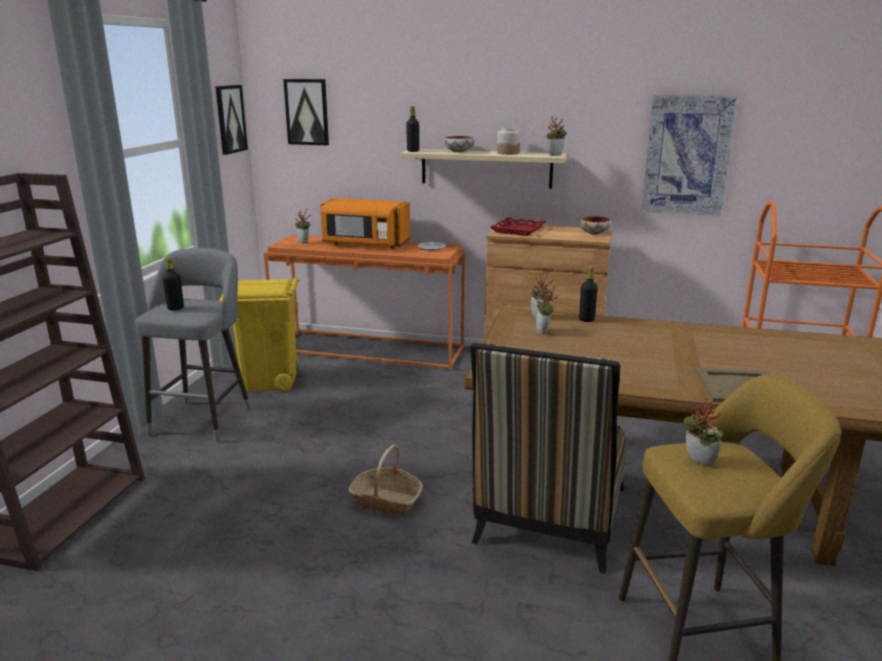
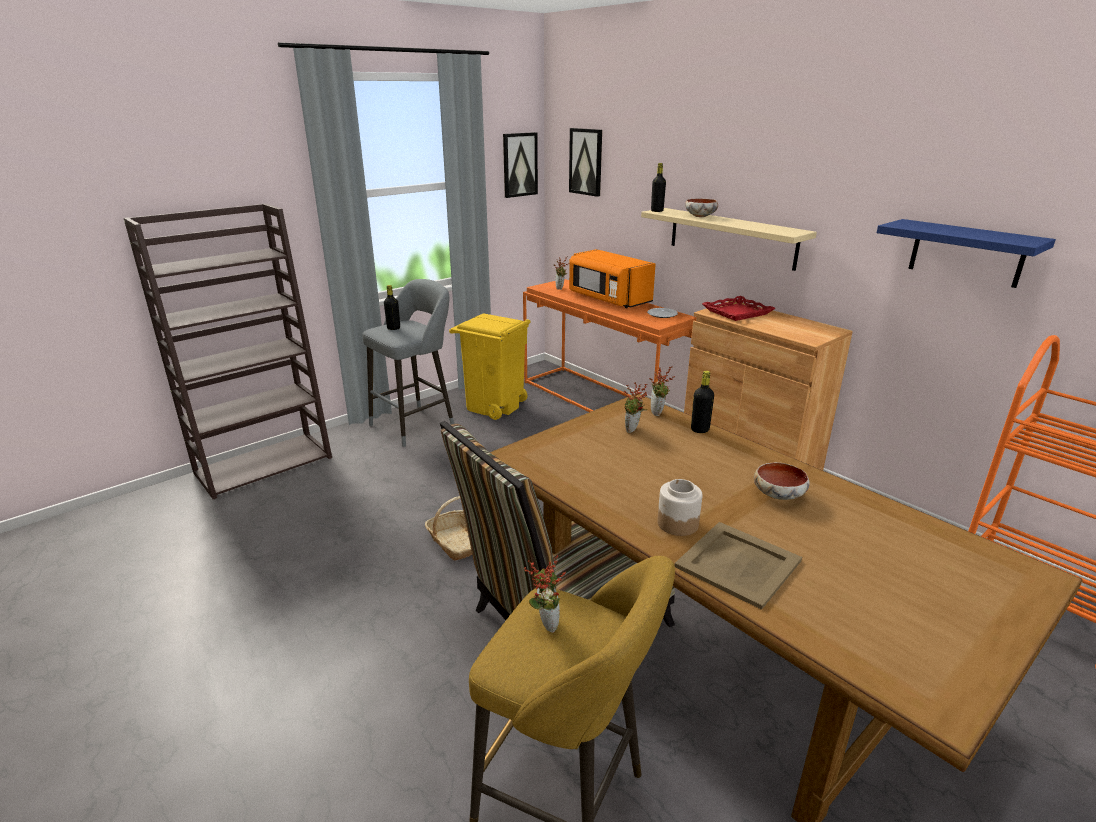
camera: 35 degrees right, 5 degrees up
(508, 153) = (747, 224): jar -> jar (677, 523)
(554, 155) = (792, 232): potted plant -> none
(595, 233) = (819, 332): bowl -> bowl (779, 495)
(687, 155) = (966, 253): picture -> blue shelf

